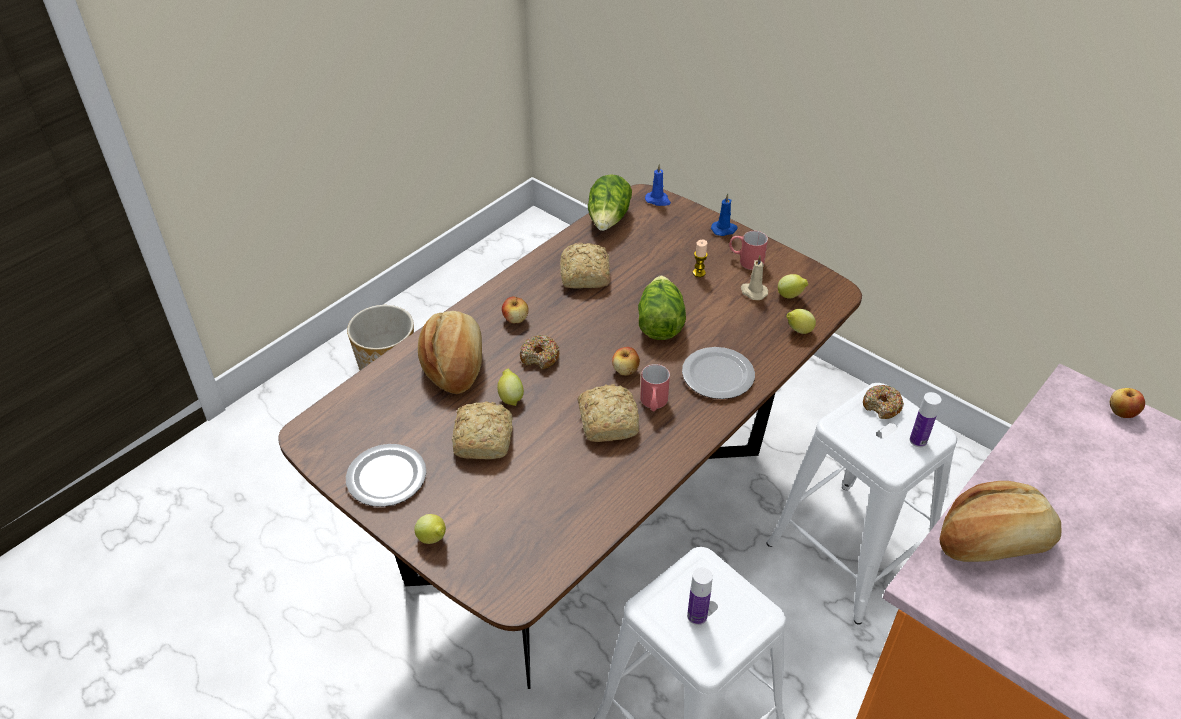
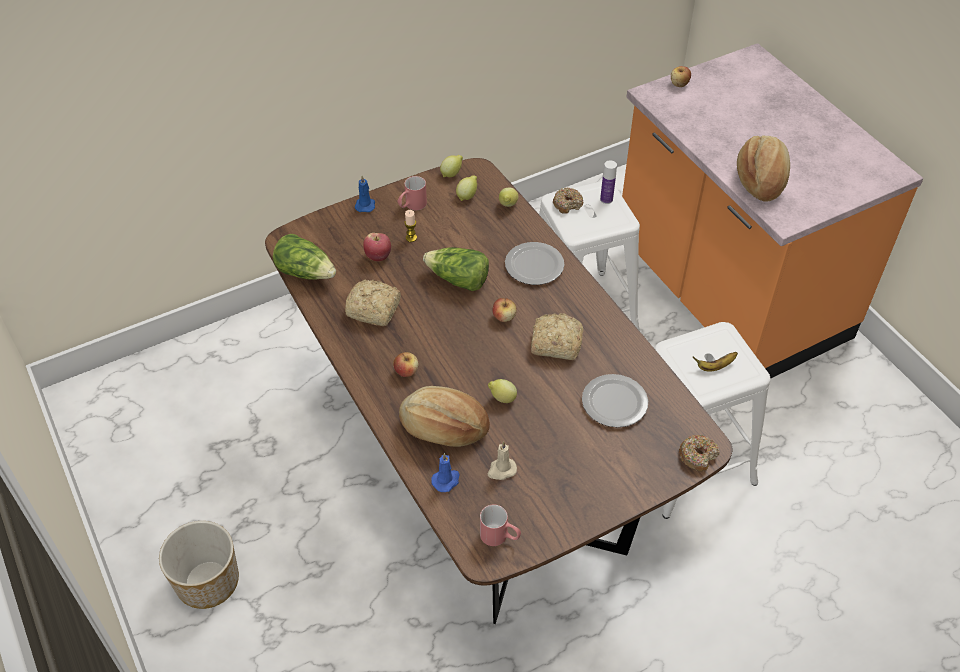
camera: 70 degrees left, 5 degrees up
(385, 477) = (559, 505): plate -> plate (613, 403)
(433, 539) = (637, 484): lemon -> lemon (452, 174)
(484, 438) = (541, 427): bread -> none
(540, 357) = (463, 367): donut -> donut (698, 456)
(653, 404) = (548, 311): red mug -> red mug (500, 537)
(657, 258) = (378, 257): none -> apple
(658, 200) = (299, 232): blue candle -> blue candle (446, 480)
(697, 616) = (715, 367): bottle -> banana
(753, 292) = (451, 214): beige candle -> beige candle (501, 470)

